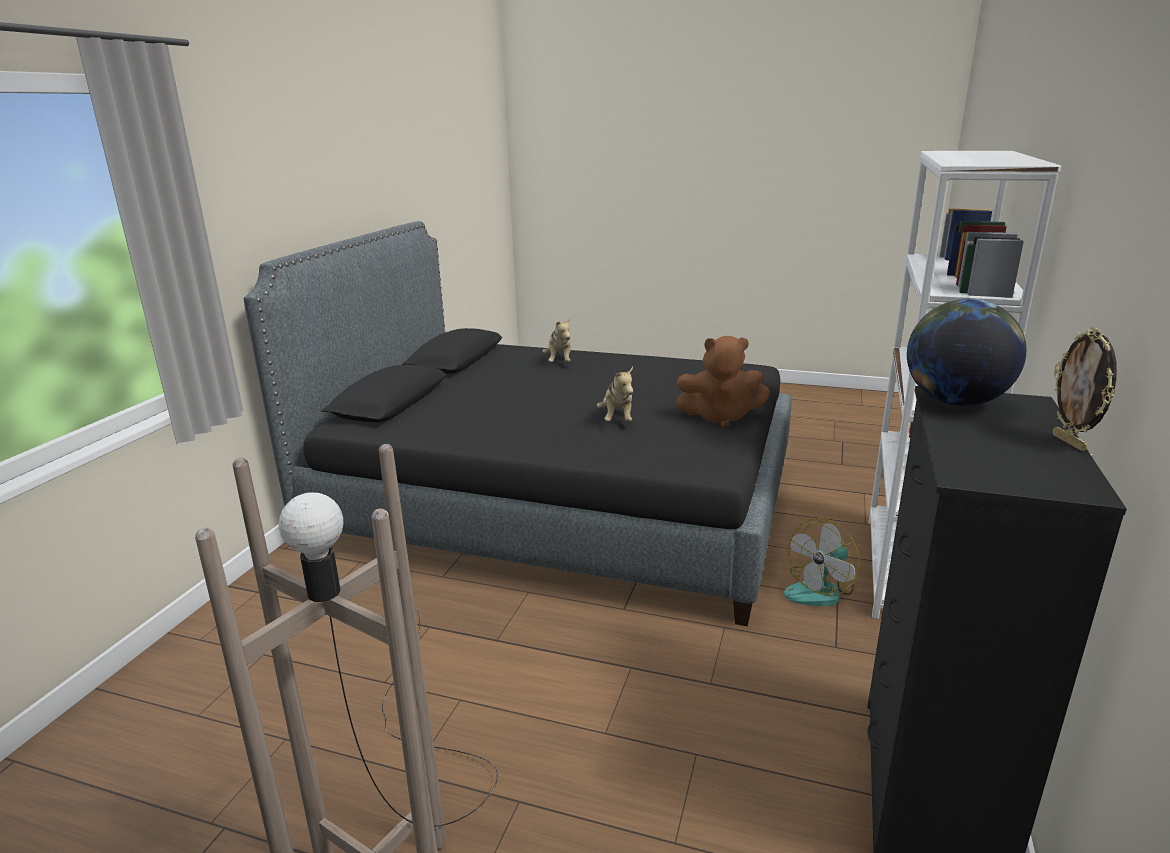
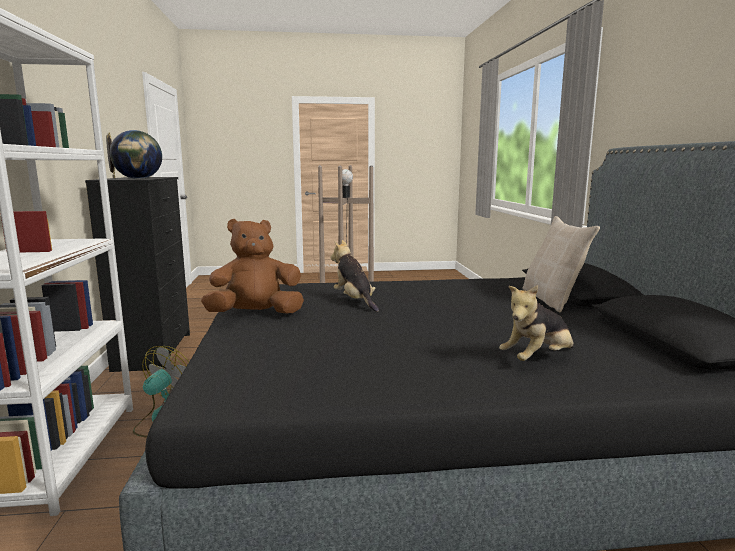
camera: 155 degrees right, 10 degrees down
(435, 397) = (553, 300): none -> beige pillow
(559, 362) = (537, 359): plush toy -> plush toy turned 90 degrees counterclockwise

